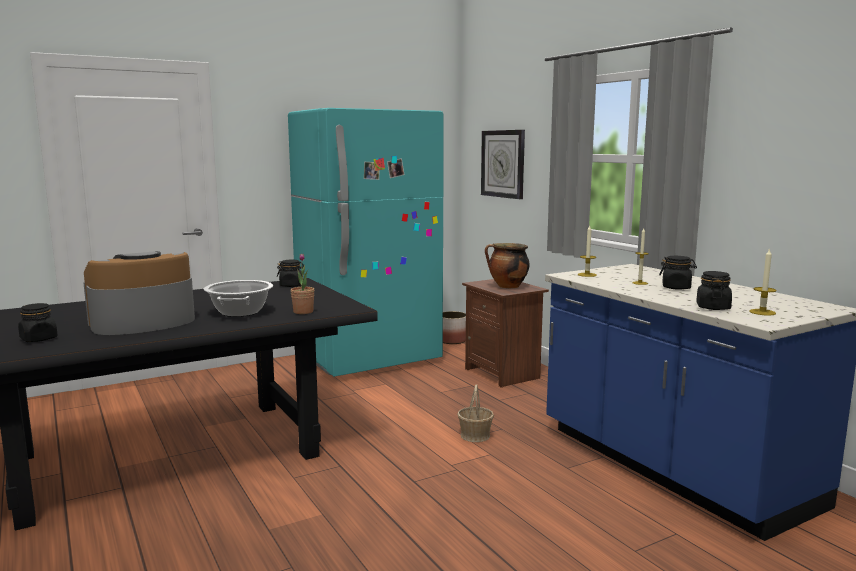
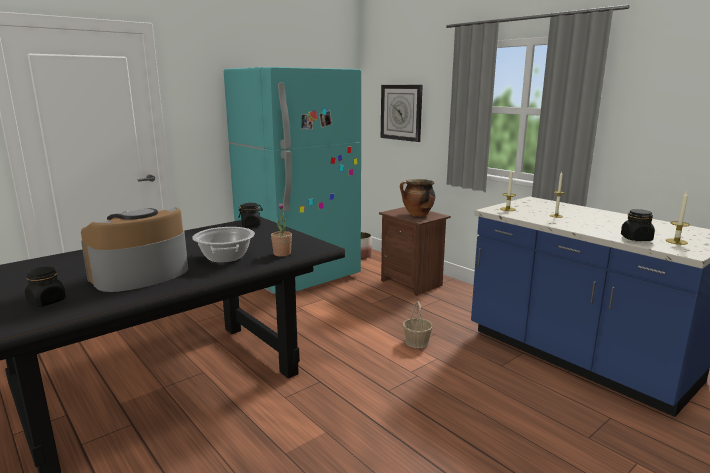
camera: 10 degrees left, 5 degrees up
(676, 287) = (587, 219): black jar -> none

